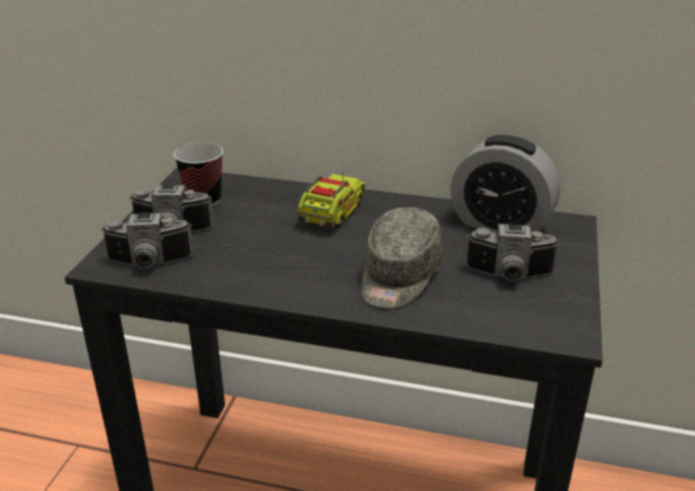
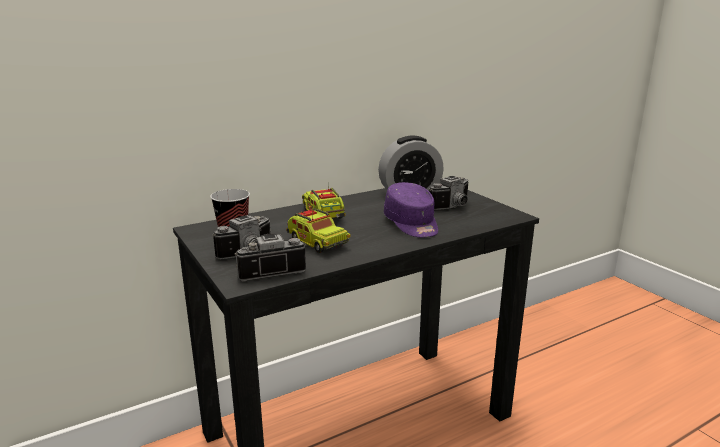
camera: 45 degrees left, 10 degrees down
(149, 264) = (270, 270): camera -> camera turned 150 degrees counterclockwise
(252, 250) = (317, 242): none -> toy truck
(398, 277) = (412, 224): grey cap -> purple cap

